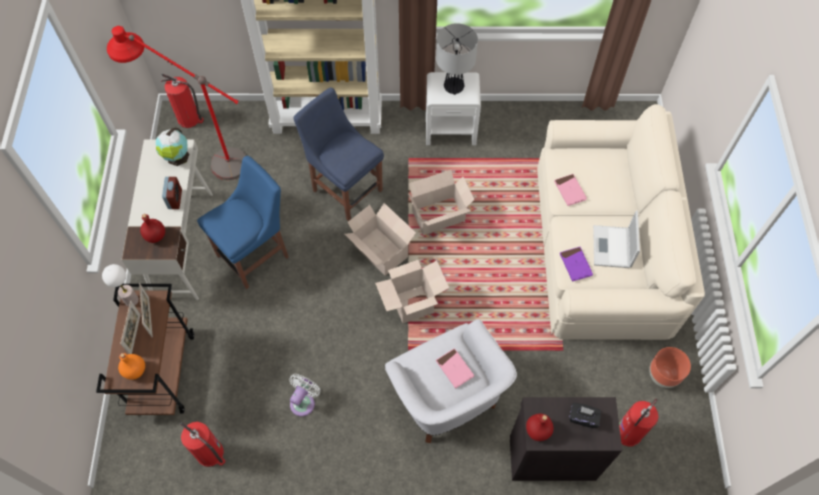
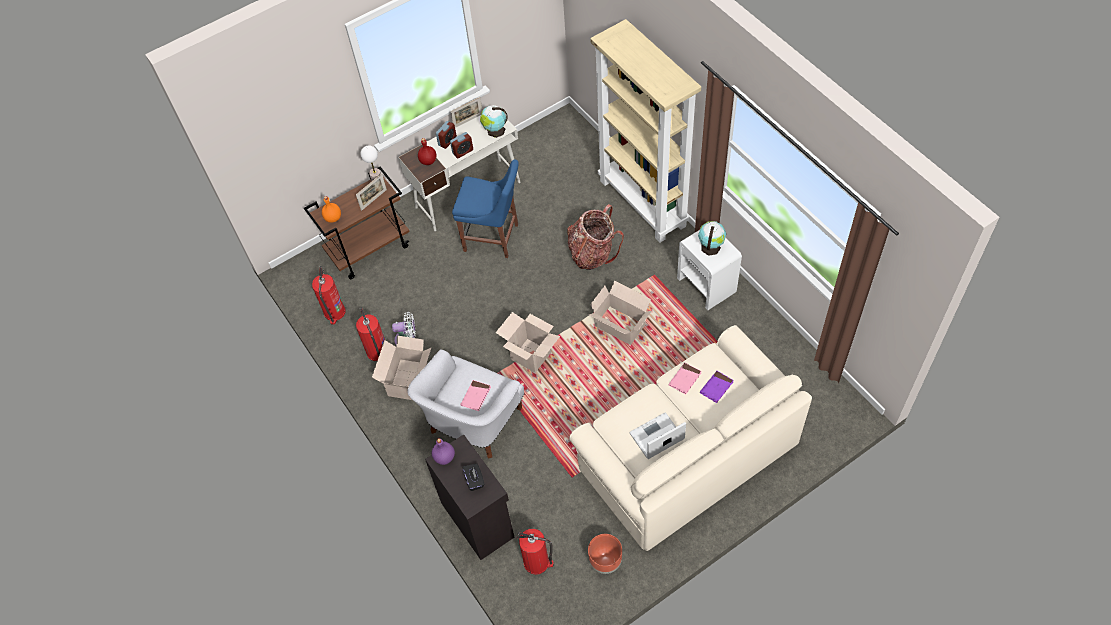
camera: 60 degrees right, 5 degrees down
(135, 334) = (356, 201): picture frame -> picture frame (468, 121)
(147, 204) = (447, 141): none -> alarm clock
(189, 119) = (568, 128): fire extinguisher -> fire extinguisher (377, 352)
(205, 157) = (545, 158): red floor lamp -> none
(345, 188) = (592, 253): blue chair -> backpack
(380, 250) = (559, 308): cardboard box -> cardboard box (408, 378)
(453, 87) = (710, 246): table lamp -> globe
(538, 431) = (444, 457): red bottle -> purple bottle
(575, 265) = (619, 420): purple book -> purple book (716, 387)

